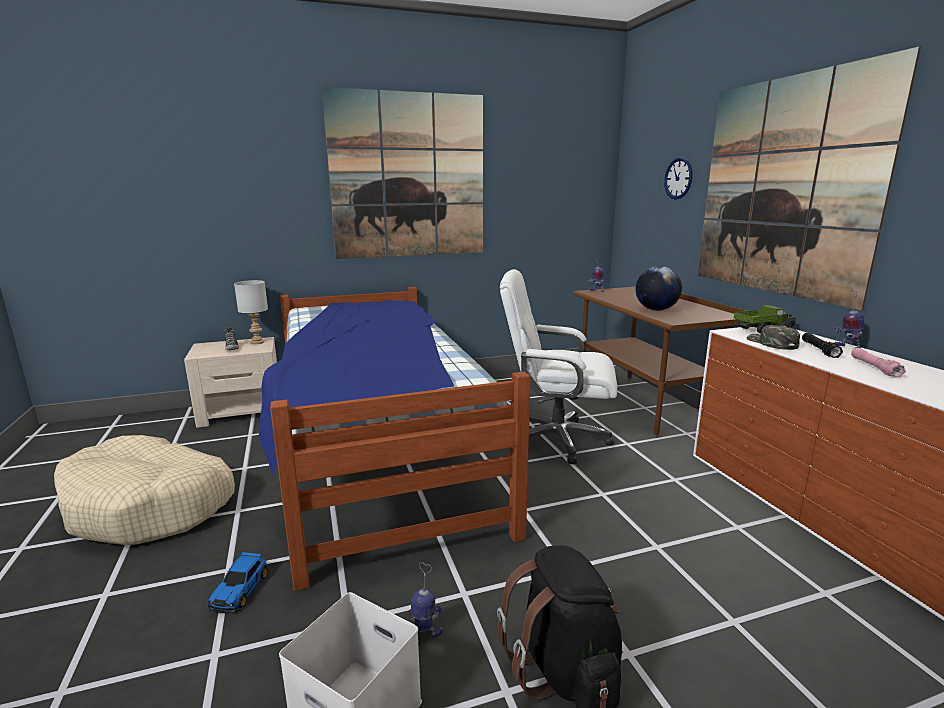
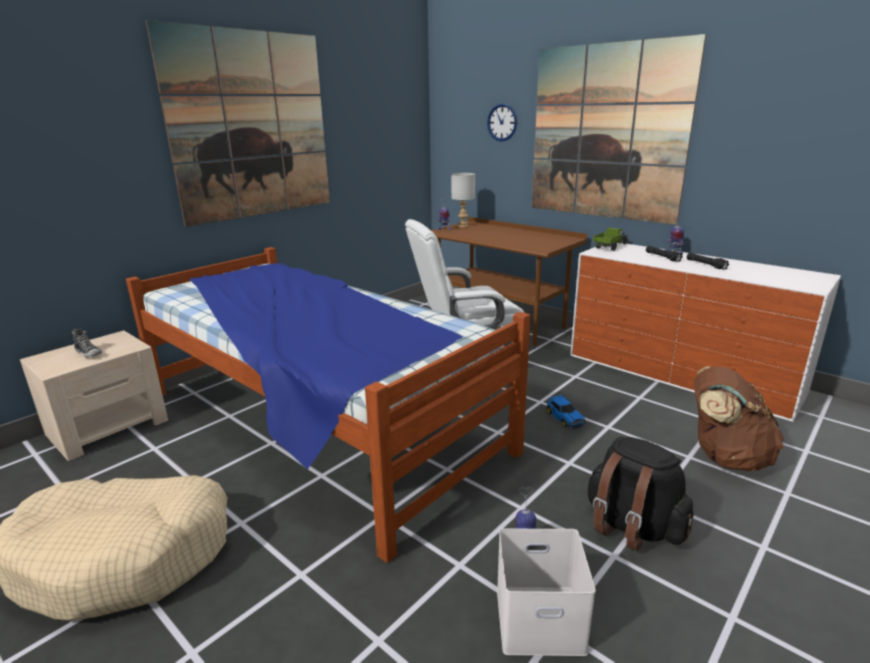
camera: 30 degrees left, 5 degrees up
(241, 589) = (335, 584): toy car -> toy car (564, 417)
(256, 342) = (112, 341): grey table lamp -> grey table lamp (463, 226)
(656, 310) = (517, 241): globe -> none
(771, 343) = (630, 257): green cap -> none
(791, 643) = (725, 457): none -> brown backpack
(874, 368) = (706, 265): pink flashlight -> black flashlight

